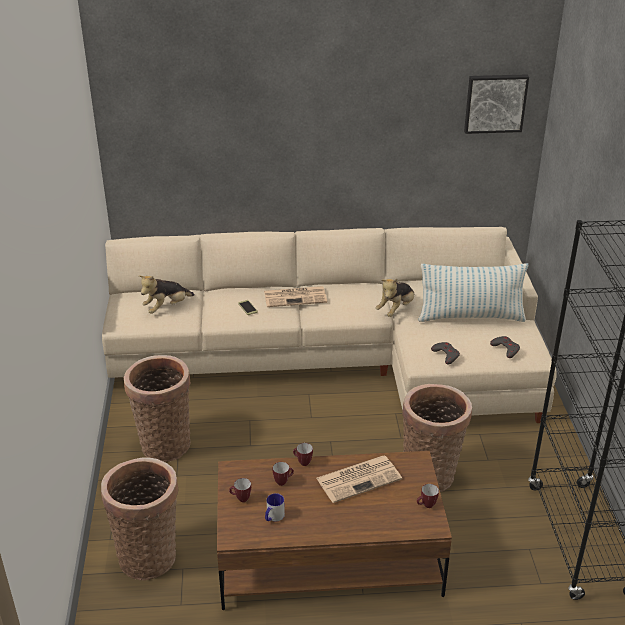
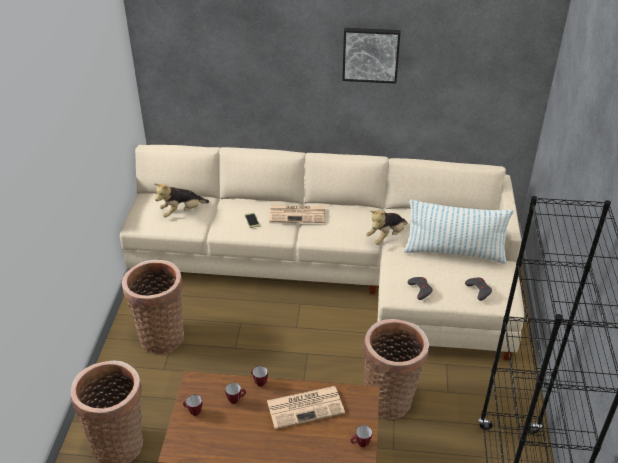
camera: 10 degrees right, 5 degrees up
(273, 517) = (217, 435): mug -> none
(495, 103) = (504, 49): picture -> picture (370, 54)

